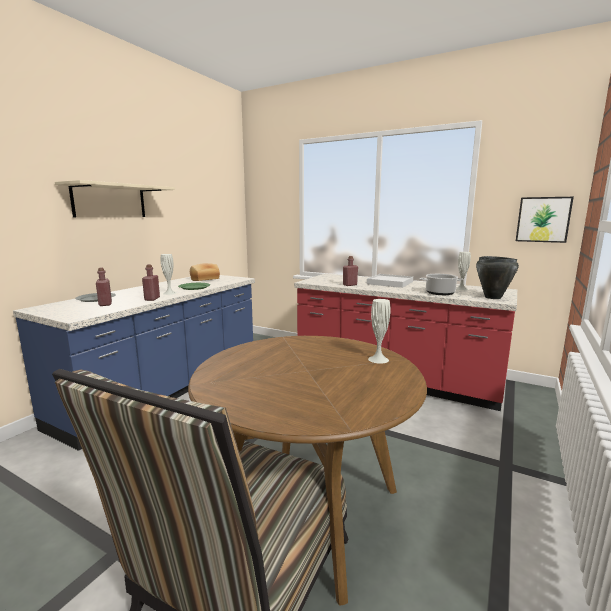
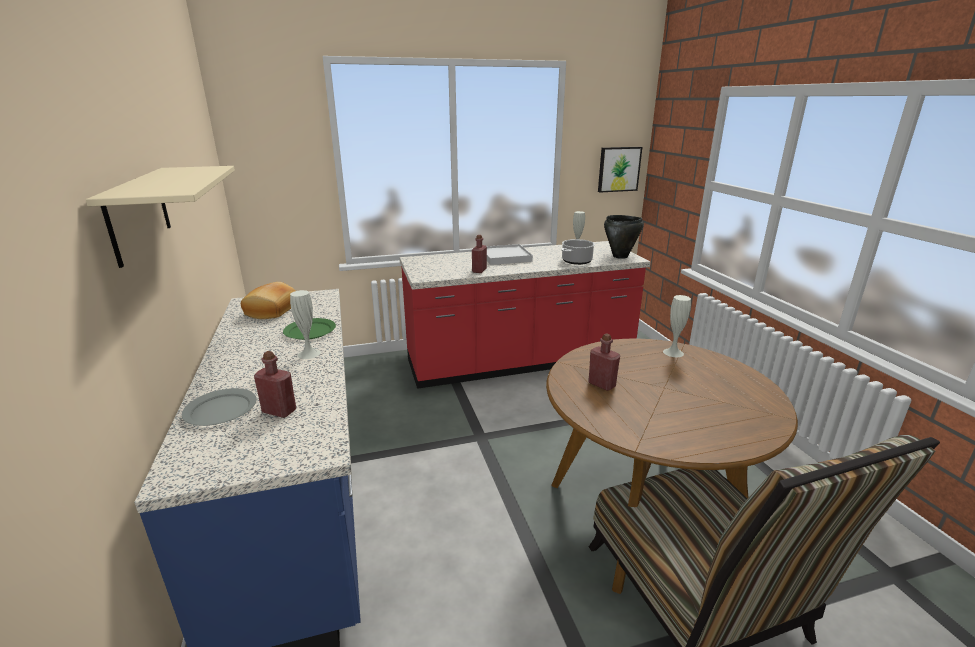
camera: 45 degrees left, 10 degrees up
(152, 299) = (320, 373): red bottle -> red bottle (601, 384)

